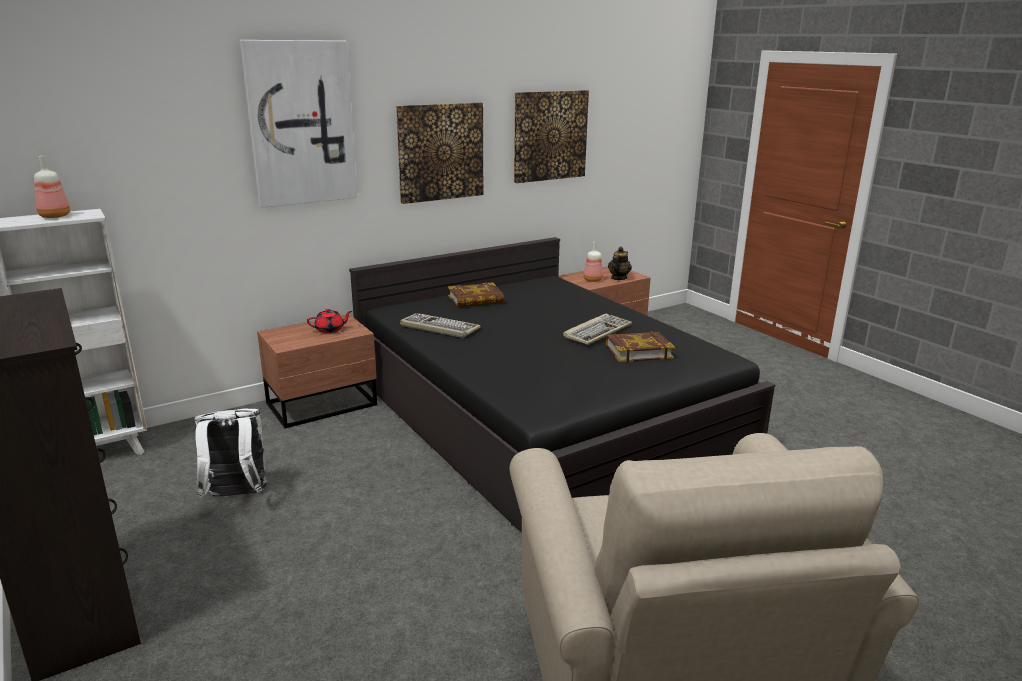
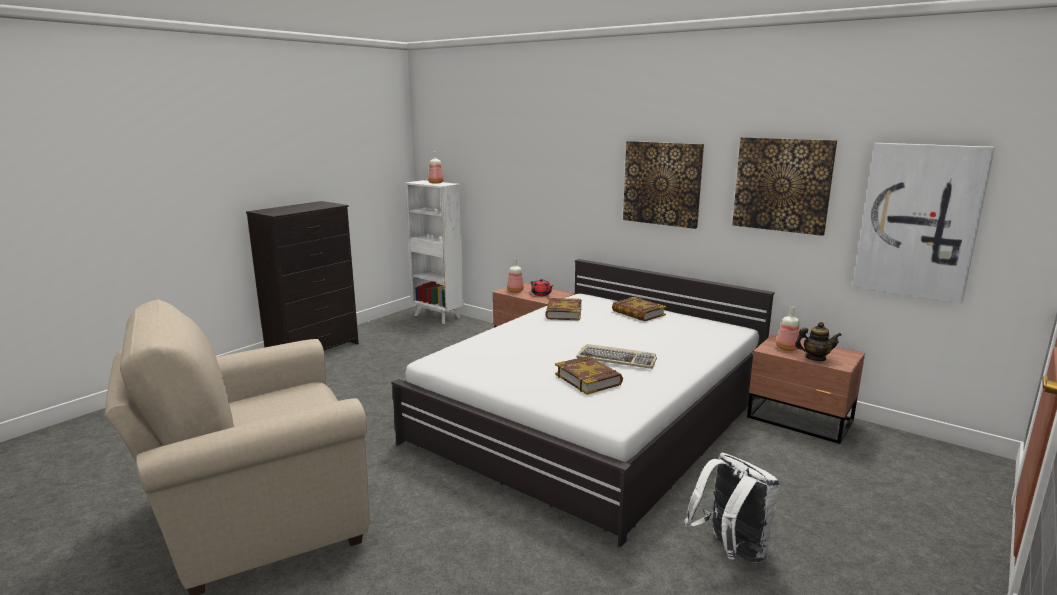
camera: 70 degrees right, 5 degrees down
(237, 497) = (413, 353): white backpack -> white backpack (730, 551)
(295, 341) = (514, 291): none -> bottle
(301, 123) = (563, 148): picture -> picture (918, 221)
(438, 328) = (563, 313): keyboard -> book
(543, 413) = (593, 418): black bed -> white bed

